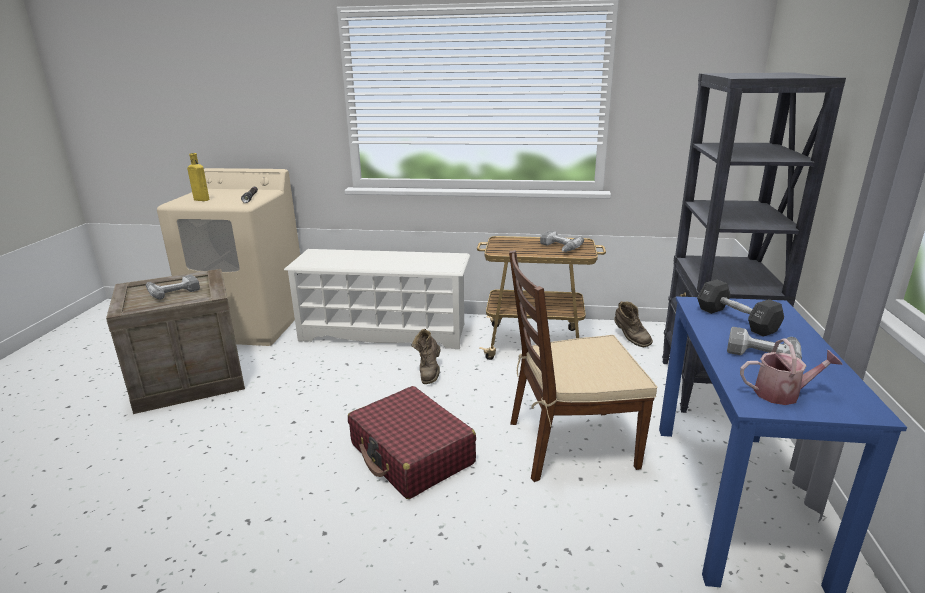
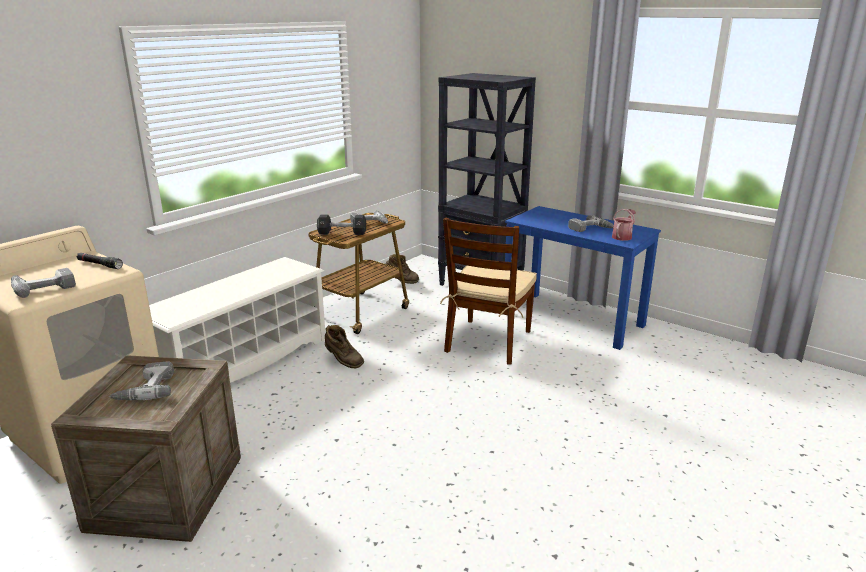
camera: 60 degrees left, 0 degrees up
(200, 199) = (43, 286): yellow bottle -> power drill
(411, 454) = (440, 397): red suitcase -> none
(736, 320) = (548, 220): black dumbbell -> black dumbbell (342, 233)

